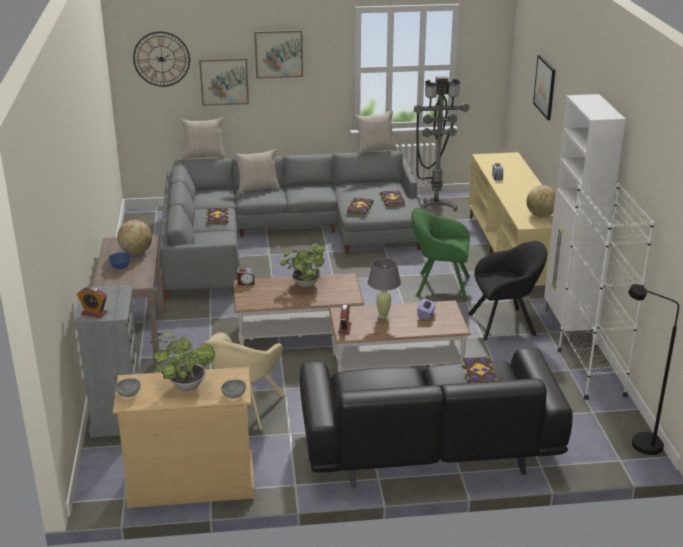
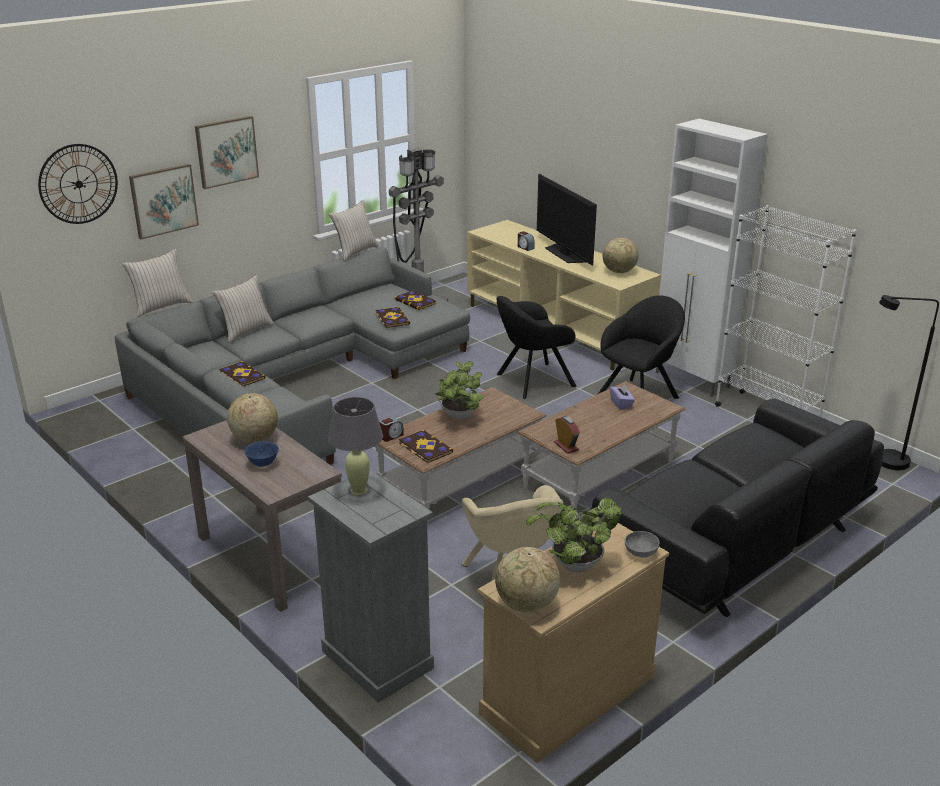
camera: 35 degrees left, 0 degrees up
(94, 313) = (379, 521): alarm clock -> none
(128, 394) = (526, 604): grey bowl -> globe
(383, 316) = (584, 420): grey table lamp -> grey table lamp (359, 491)
(439, 286) = (532, 381): green armchair -> black armchair
(478, 372) = (752, 440): book -> book (425, 448)
(520, 190) = (564, 254): none -> television
(545, 87) = (559, 135): picture -> none

